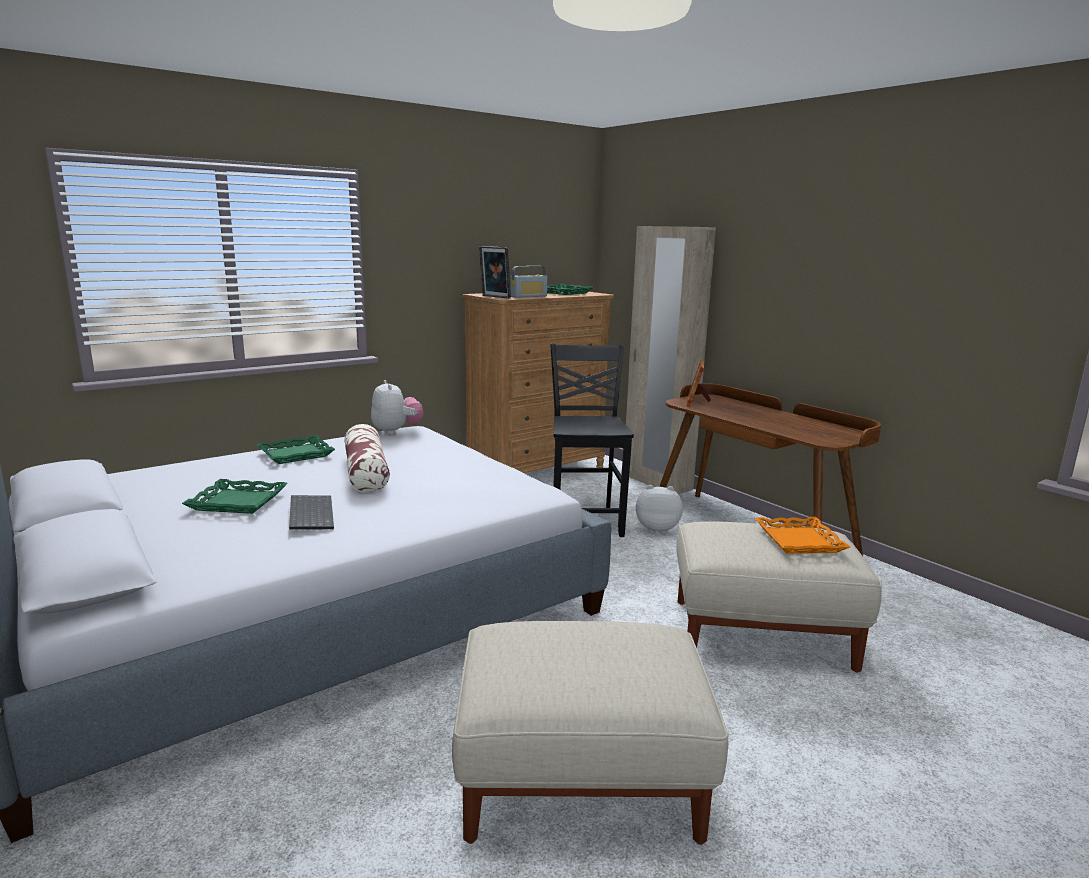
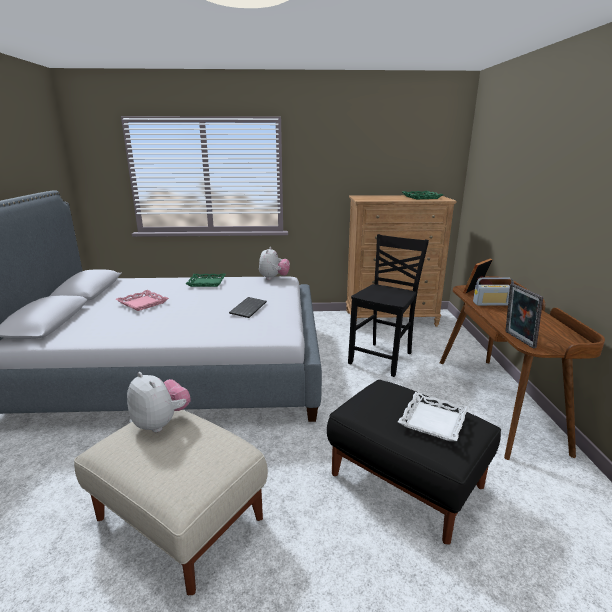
camera: 35 degrees right, 5 degrees up
(237, 502) = (142, 303): green tray -> pink tray
(309, 514) = (156, 317): keyboard -> keyboard (248, 308)
(366, 472) = (219, 299): pillow -> none
(494, 297) = (359, 199): picture frame -> picture frame (517, 339)
(528, 296) = (384, 199): radio -> radio (491, 303)
(656, 482) = (467, 344): beige wardrobe -> none
(657, 529) = (425, 378): plush toy -> plush toy (161, 423)
(763, 633) = (406, 480): beige ottoman -> black ottoman
(800, 541) = (433, 421): orange tray -> white tray

